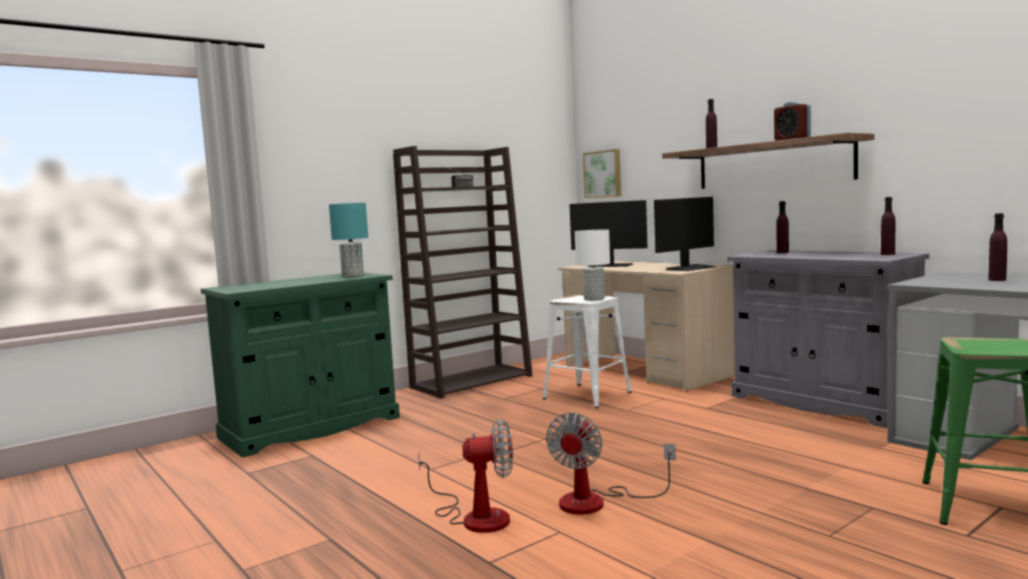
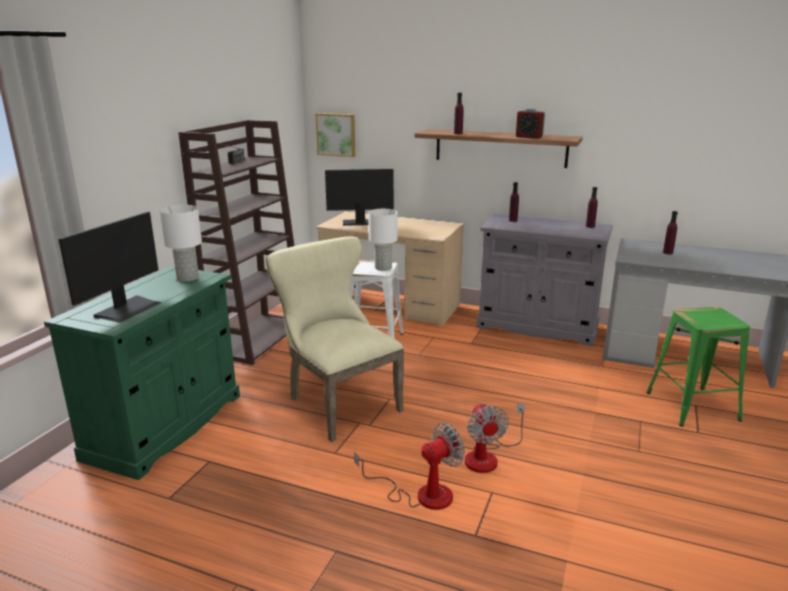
camera: 30 degrees left, 15 degrees up
(353, 275) = (188, 278): turquoise table lamp -> white table lamp
(486, 434) = (338, 402): none -> beige chair
(691, 268) = (437, 229): monitor -> monitor (128, 309)

